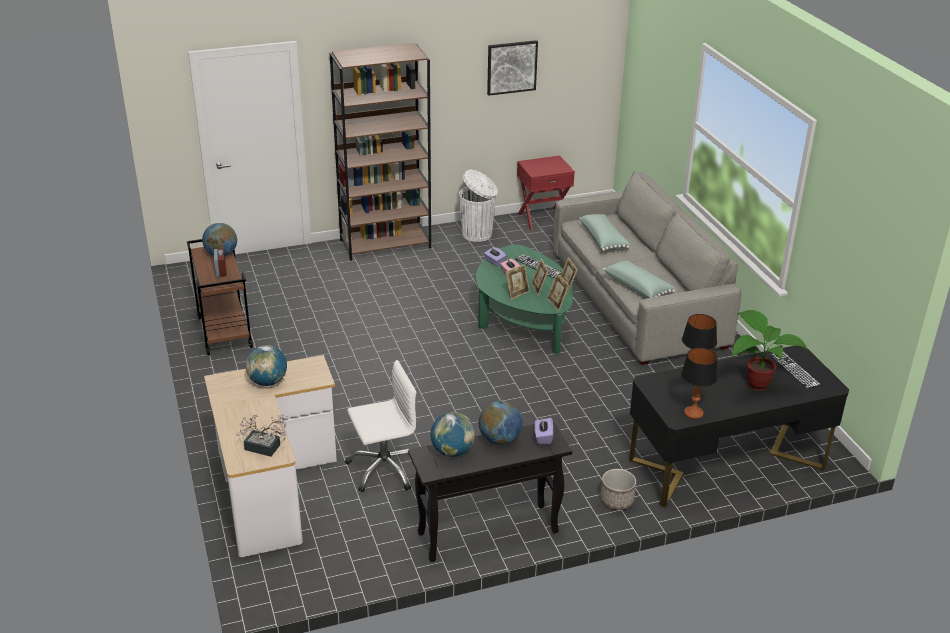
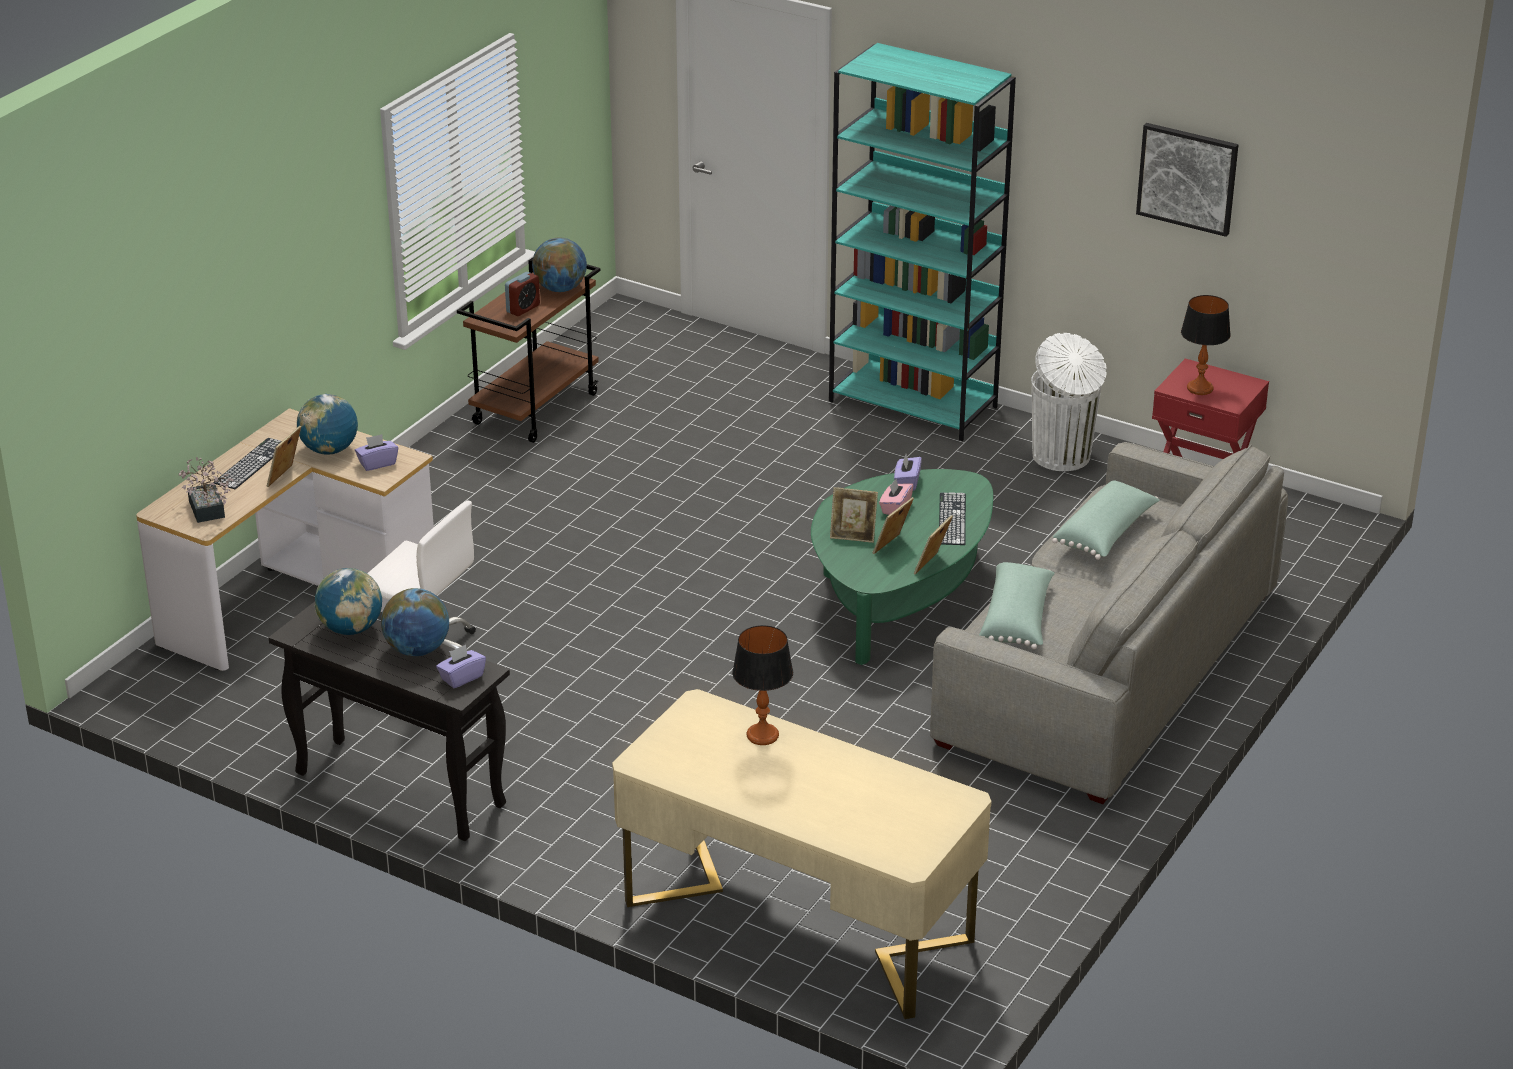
camera: 50 degrees right, 0 degrees up
(304, 373) = (377, 463): none -> purple tissue box
(386, 244) = (914, 404): brown bookcase -> turquoise bookcase
(557, 304) = (875, 577): picture frame -> picture frame (286, 478)
(617, 500) = (590, 860): planter -> none
(693, 413) = (672, 769): table lamp -> table lamp (1199, 388)
(726, 463) = (798, 921): black desk -> beige desk
(754, 383) = (820, 791): potted plant -> none
(794, 370) = (907, 813): keyboard -> keyboard (251, 463)

